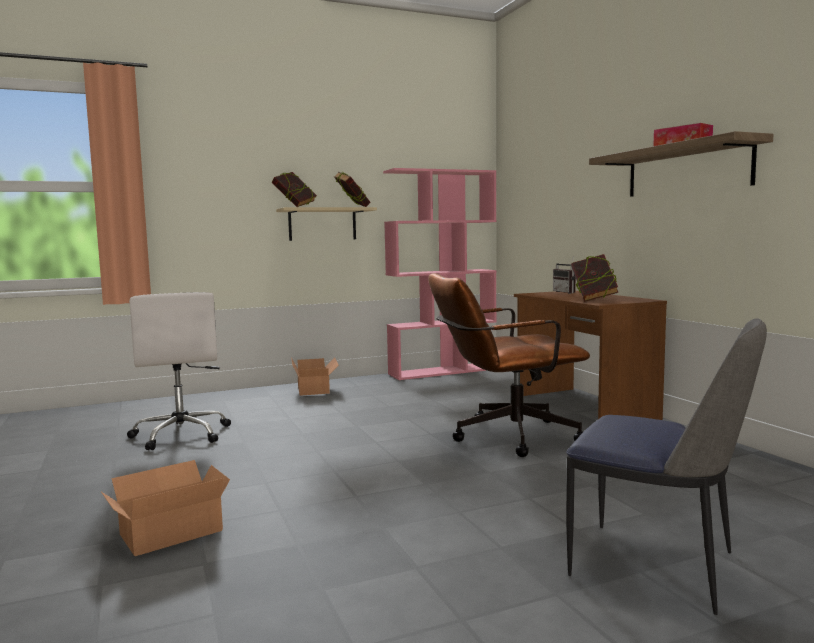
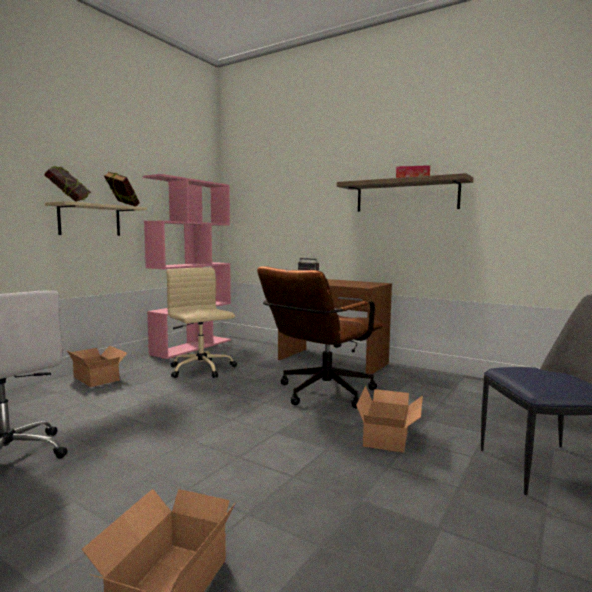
camera: 35 degrees left, 0 degrees up
(417, 394) = (202, 369): none -> beige office chair
(511, 489) = (389, 436): none -> cardboard box
(593, 300) = (350, 284): book -> none

